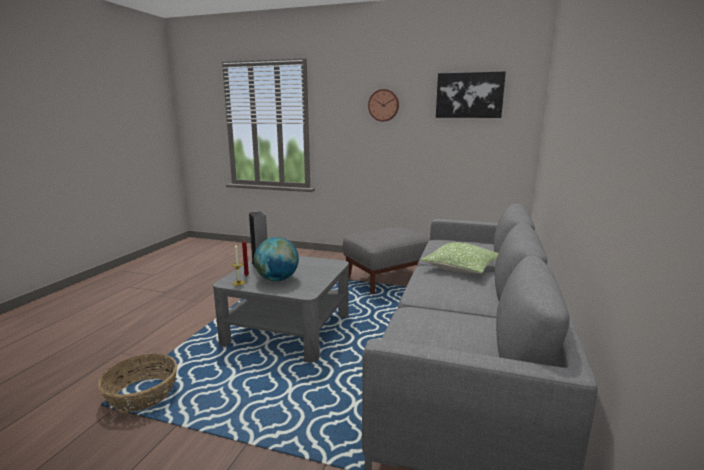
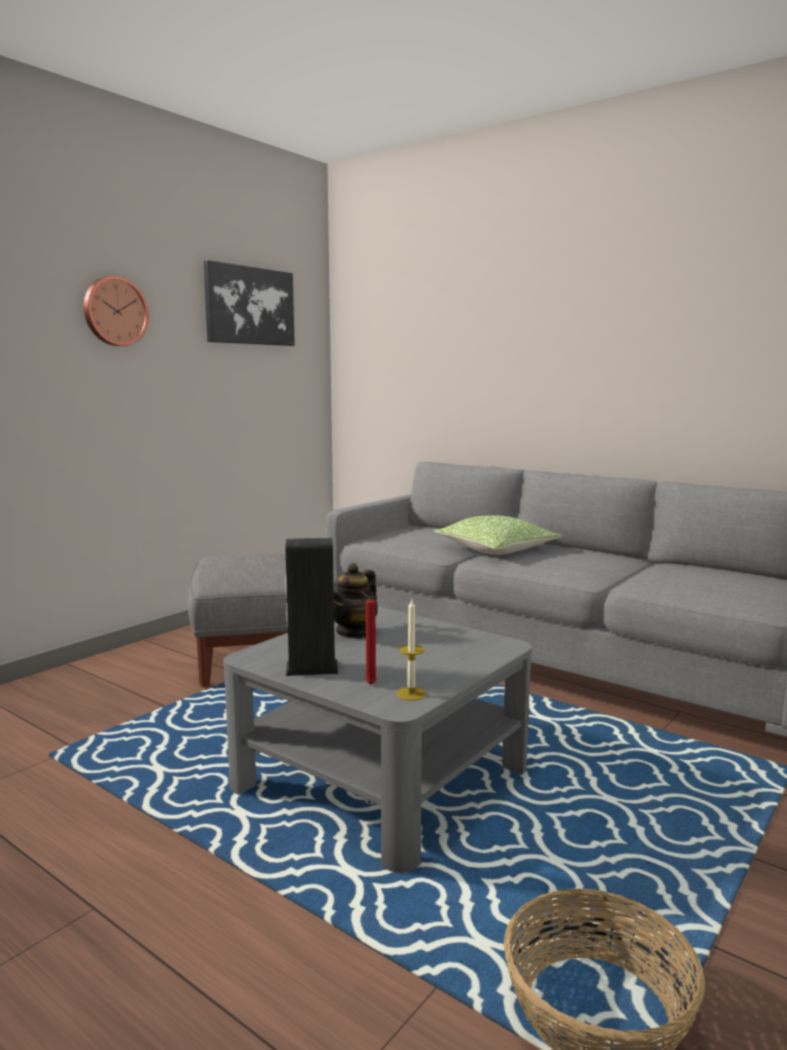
camera: 70 degrees left, 5 degrees down
(277, 279) = (418, 659): globe -> none
(306, 265) = (354, 632): none -> teapot

